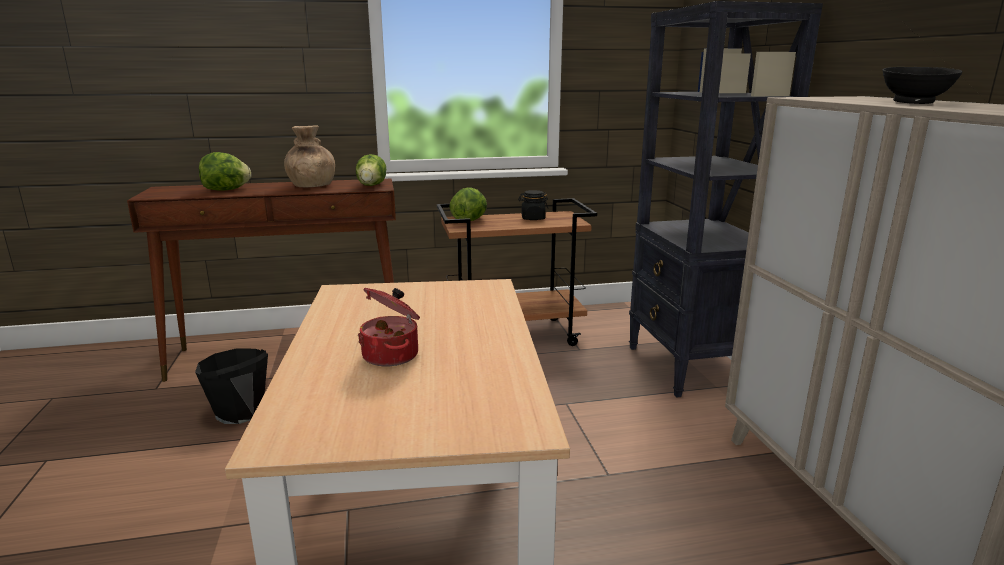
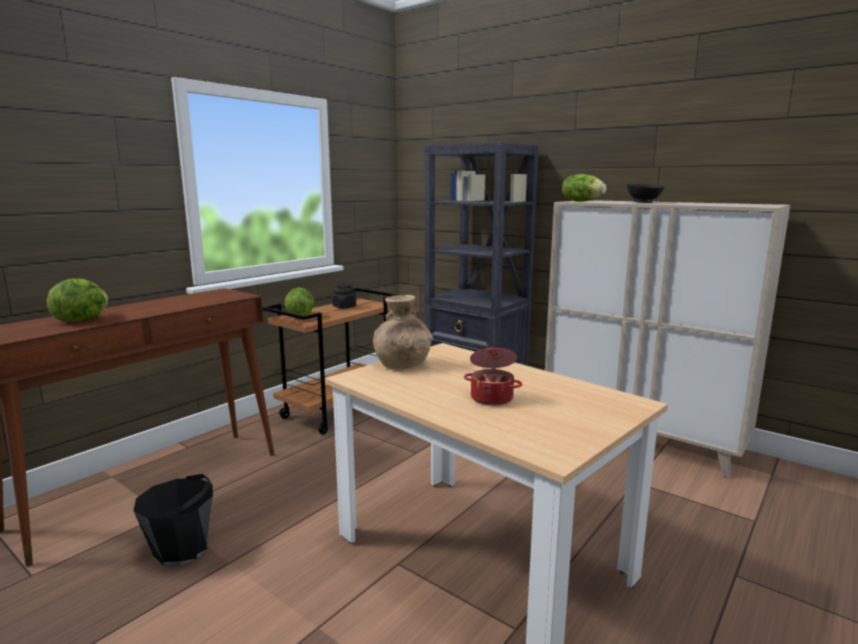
camera: 40 degrees left, 5 degrees down
(311, 186) = (169, 303): brown vase -> brown vase (402, 364)
(372, 185) = (229, 295): lettuce -> lettuce (582, 201)

